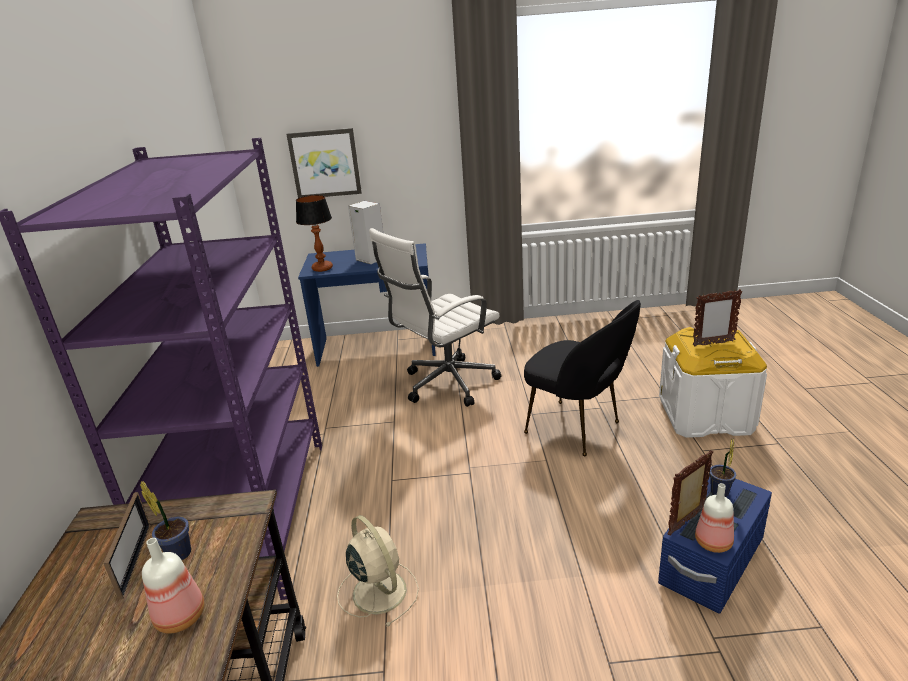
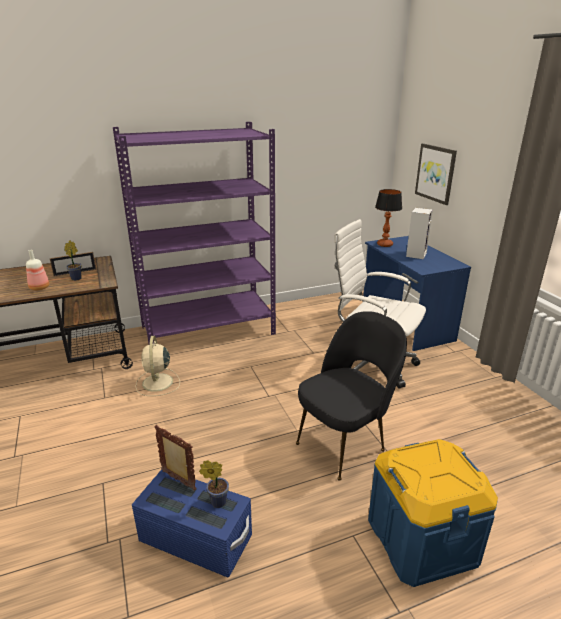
camera: 70 degrees right, 0 degrees up
(378, 590) = (157, 383): beige fan -> beige fan turned 135 degrees clockwise
(578, 431) = (345, 444): black chair -> black chair turned 150 degrees counterclockwise
(705, 415) = (422, 539): white storage box -> blue storage box
(712, 542) = (156, 495): bottle -> none
(713, 343) = (428, 467): picture frame -> none

